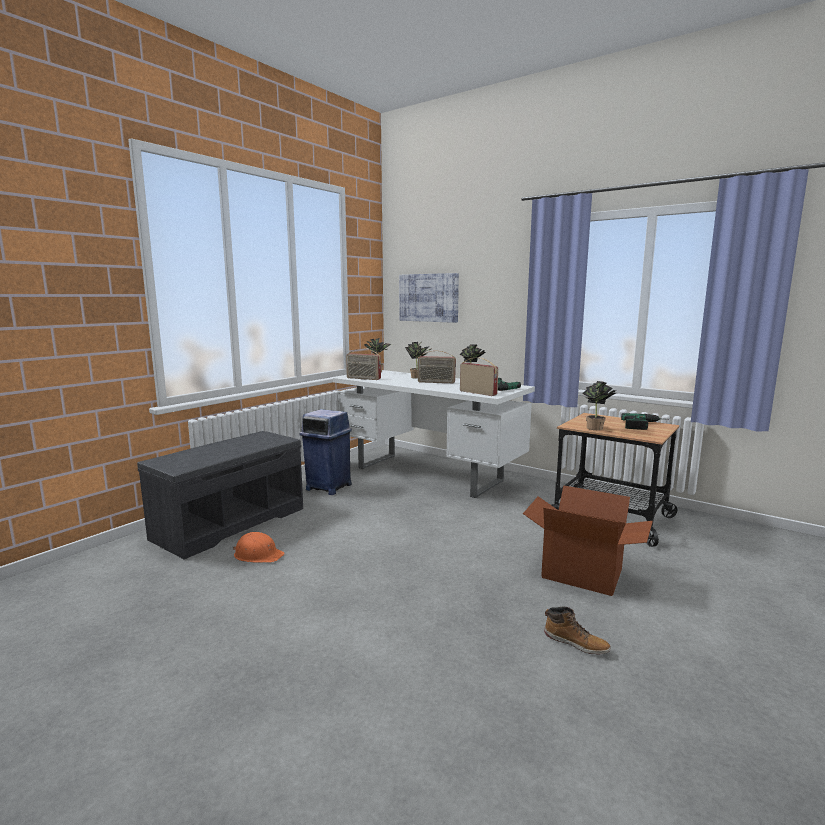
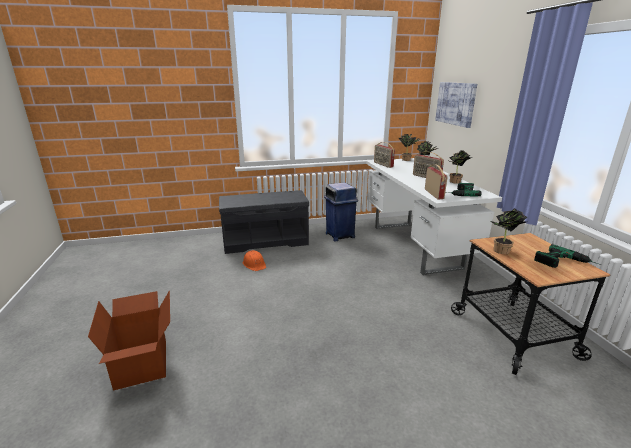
camera: 40 degrees right, 10 degrees up
(576, 642) = (336, 402): boot -> none
(582, 573) = (416, 362): cardboard box -> cardboard box (143, 363)

